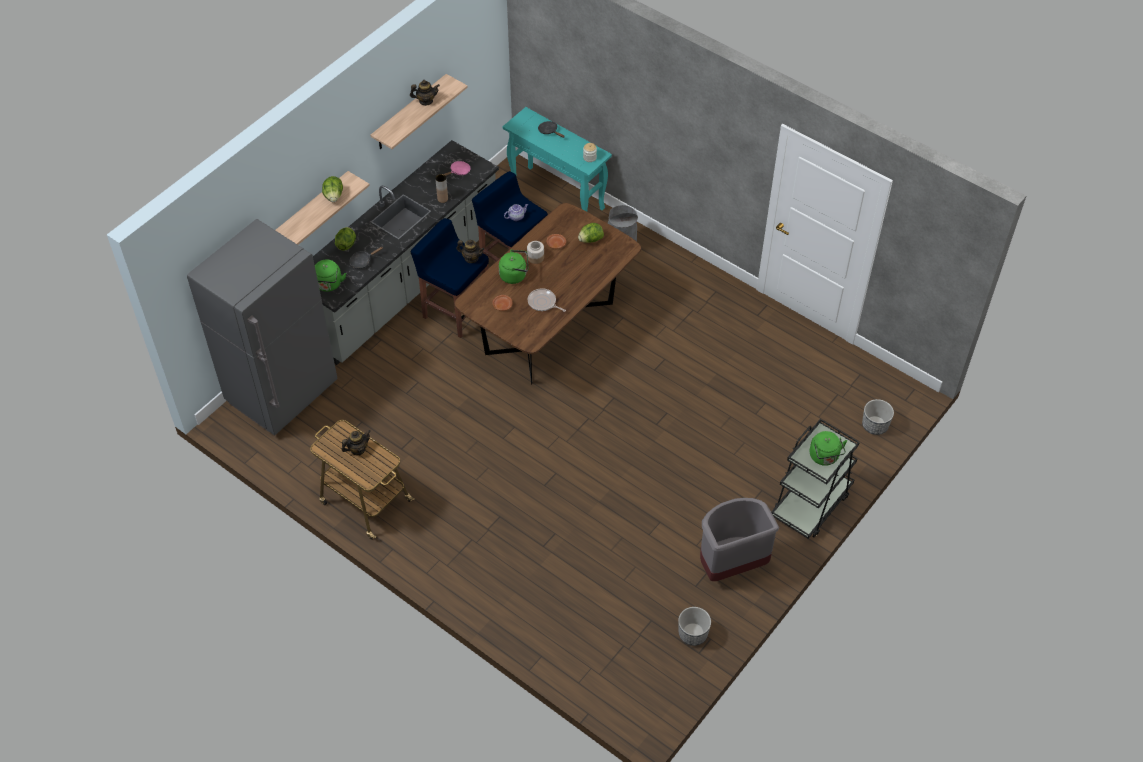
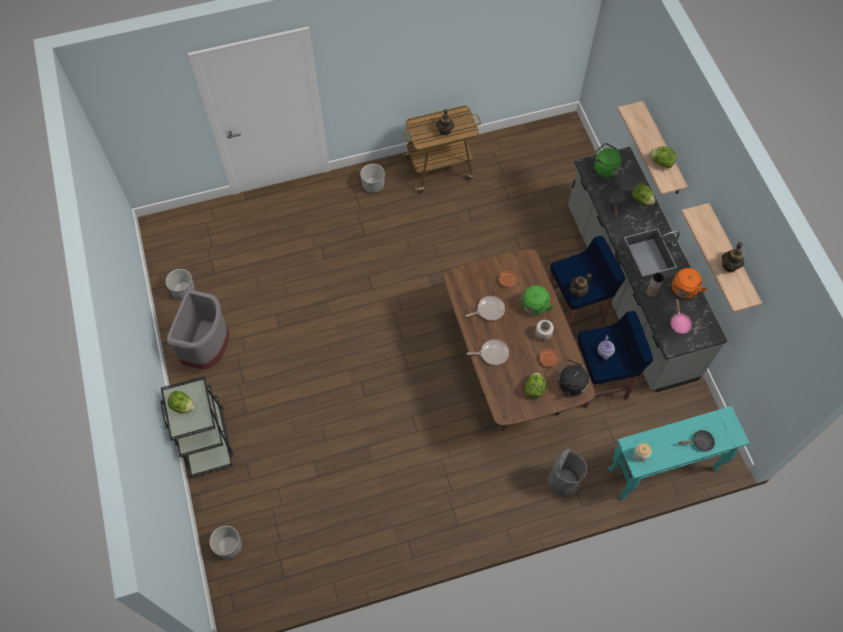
camera: 125 degrees right, 10 degrees up
(283, 394) = (569, 166): grey fridge -> none
(424, 181) = (683, 290): none -> orange kettle
(432, 547) = (373, 185): none -> planter
(567, 221) = (569, 384): none -> black kettle
(582, 280) = (492, 353): none -> frying pan
(825, 457) = (183, 406): green kettle -> lettuce

